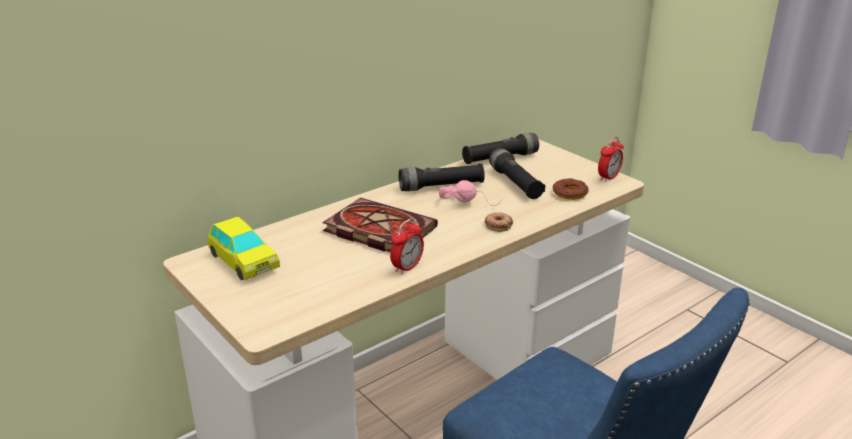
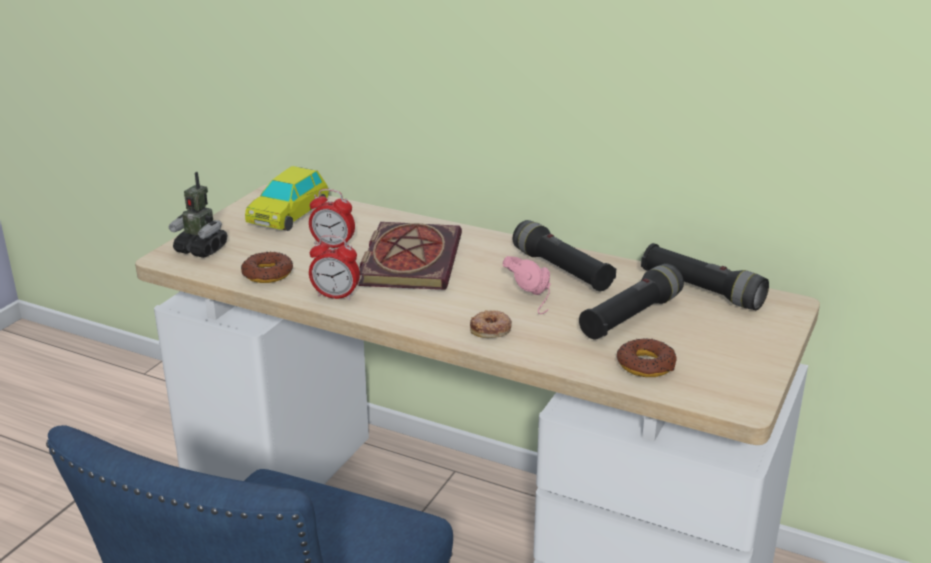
camera: 65 degrees right, 0 degrees up
(265, 313) = (201, 249): none -> toy robot
(343, 289) = (267, 274): none -> donut
(608, 178) = (744, 389): alarm clock -> alarm clock (333, 245)

